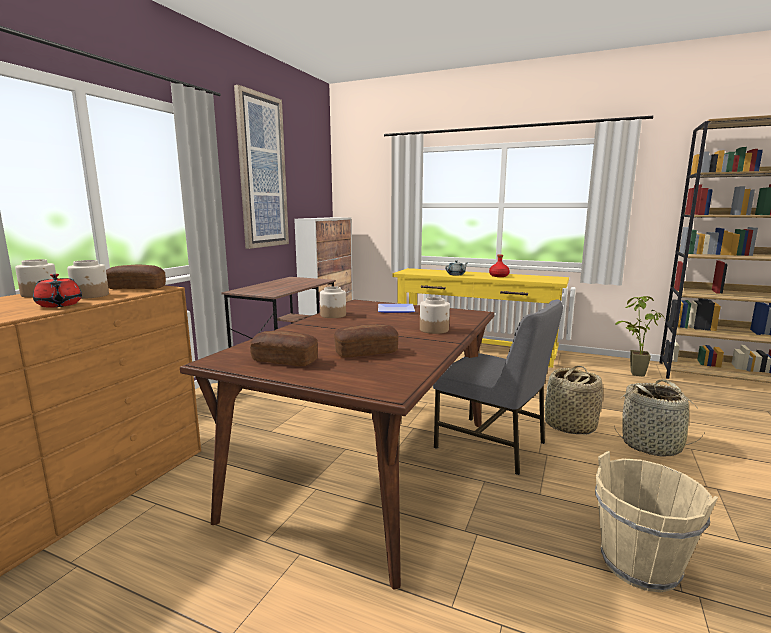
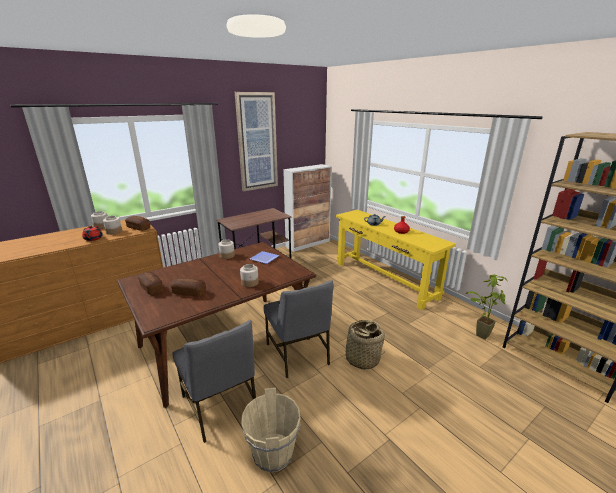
camera: 30 degrees right, 10 degrees up
(484, 544) = (220, 406): none -> grey chair
(652, 445) = (395, 393): basket -> none

